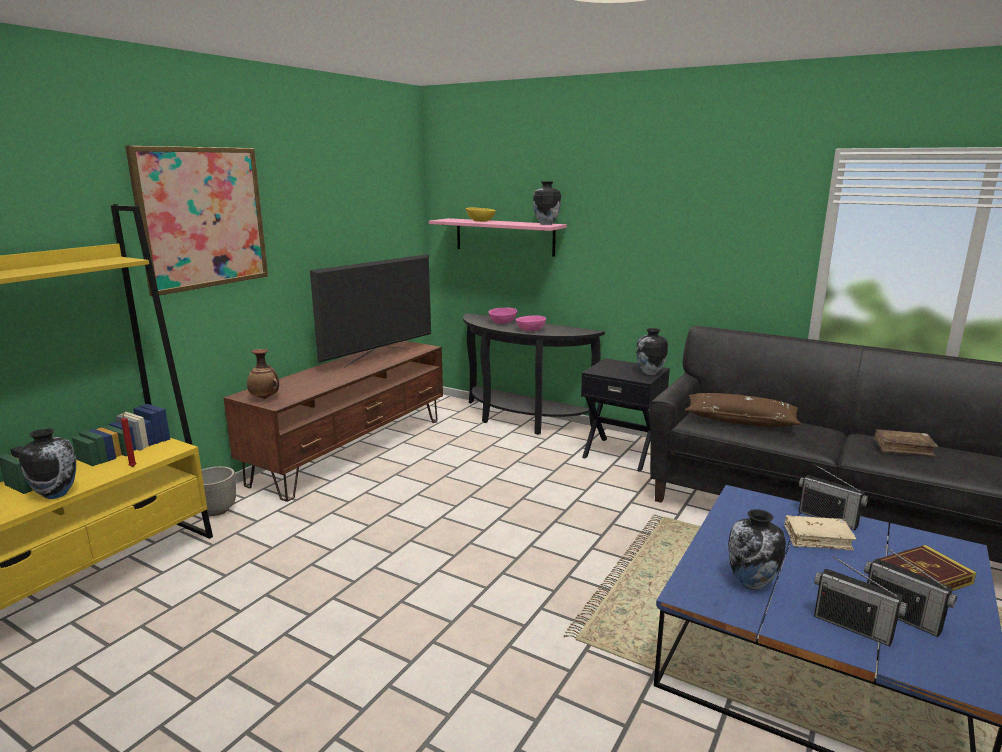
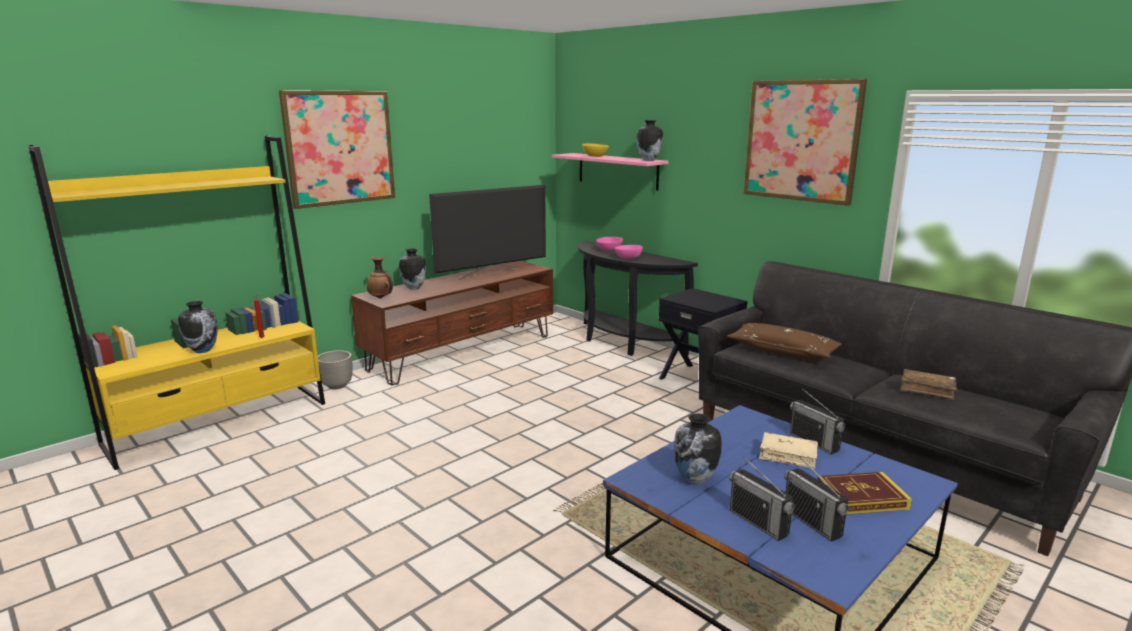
camera: 15 degrees right, 0 degrees up
(649, 373) = (723, 303): vase -> vase (413, 288)
(721, 201) = (801, 141): none -> picture

